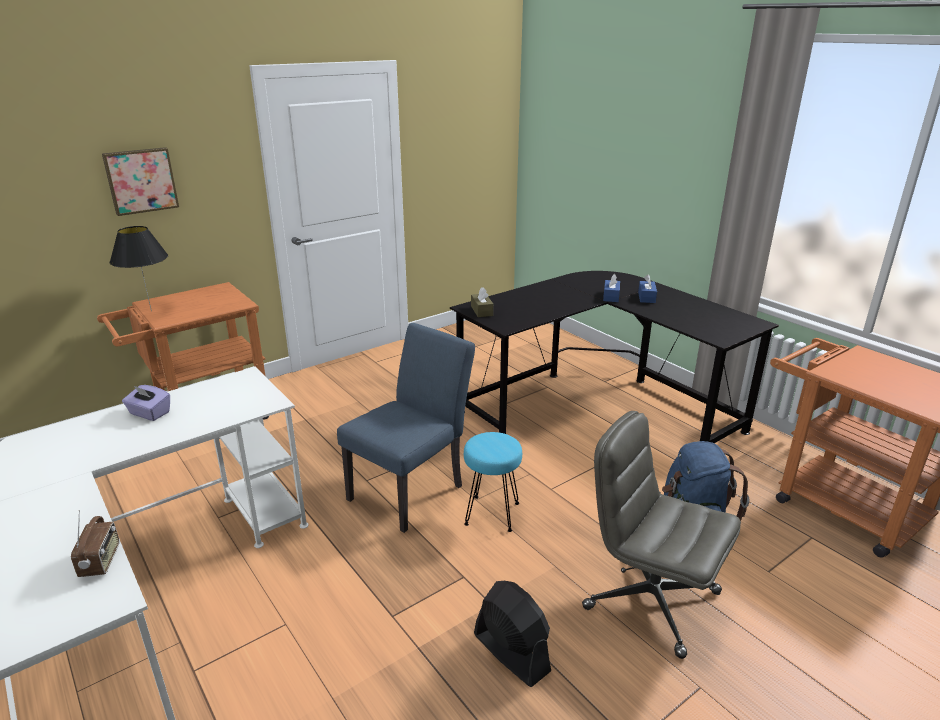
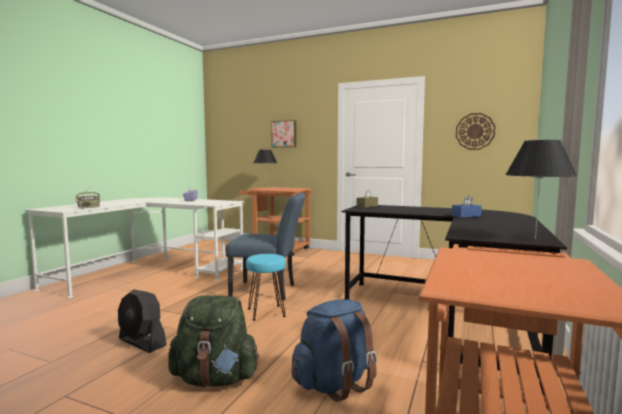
camera: 60 degrees right, 20 degrees down
(461, 147) = (475, 131): none -> wall clock
(511, 652) = (142, 342): black fan -> black fan turned 105 degrees clockwise
(646, 297) = (493, 220): blue tissue box -> none
(649, 599) = (215, 379): grey office chair -> green backpack
(746, 321) = (535, 239): none -> black table lamp

